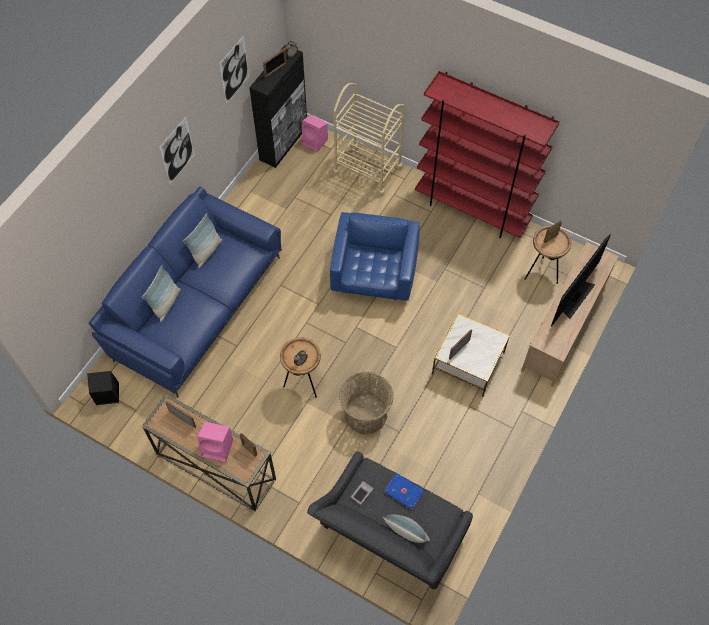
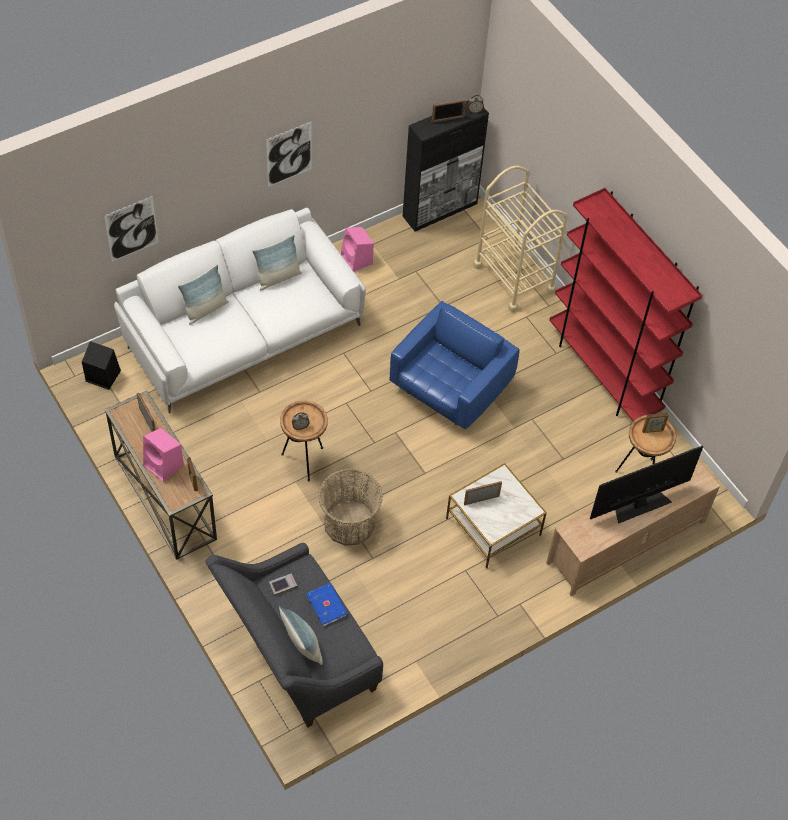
camera: 25 degrees right, 5 degrees down
(196, 306) = (243, 333): blue sofa -> white sofa
(234, 70) = (393, 98): picture -> picture (131, 229)
(315, 142) = (475, 223): pink speaker -> pink speaker (357, 260)

